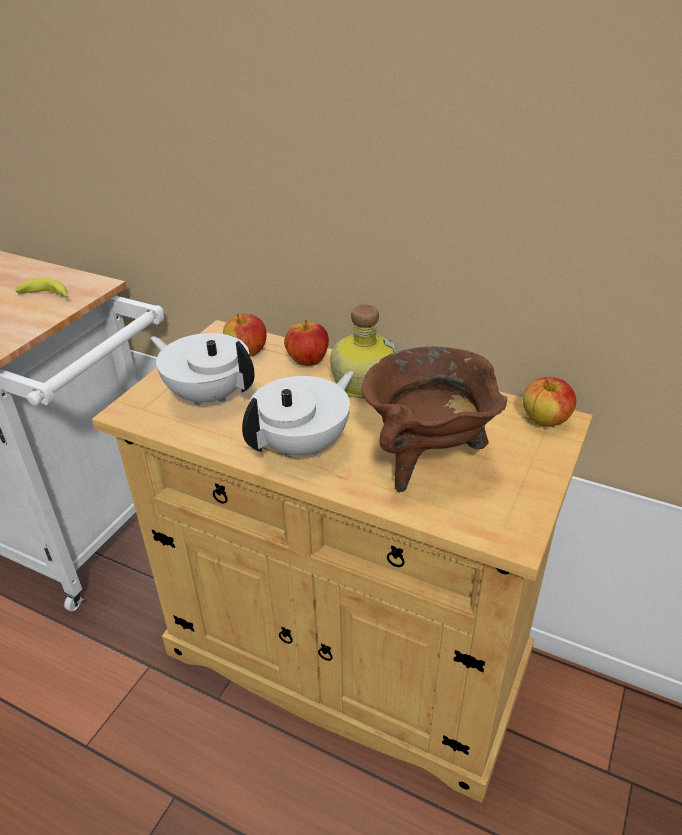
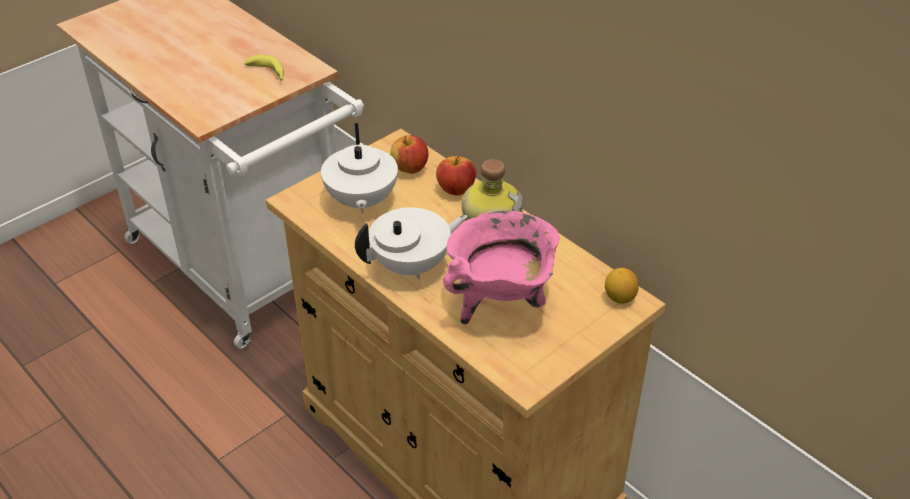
camera: 20 degrees right, 5 degrees up
(208, 395) = (361, 201): white teapot -> white teapot turned 150 degrees counterclockwise
(427, 458) = (501, 302): brown cooking pot -> pink cooking pot
(545, 421) = (619, 298): apple -> lemon

